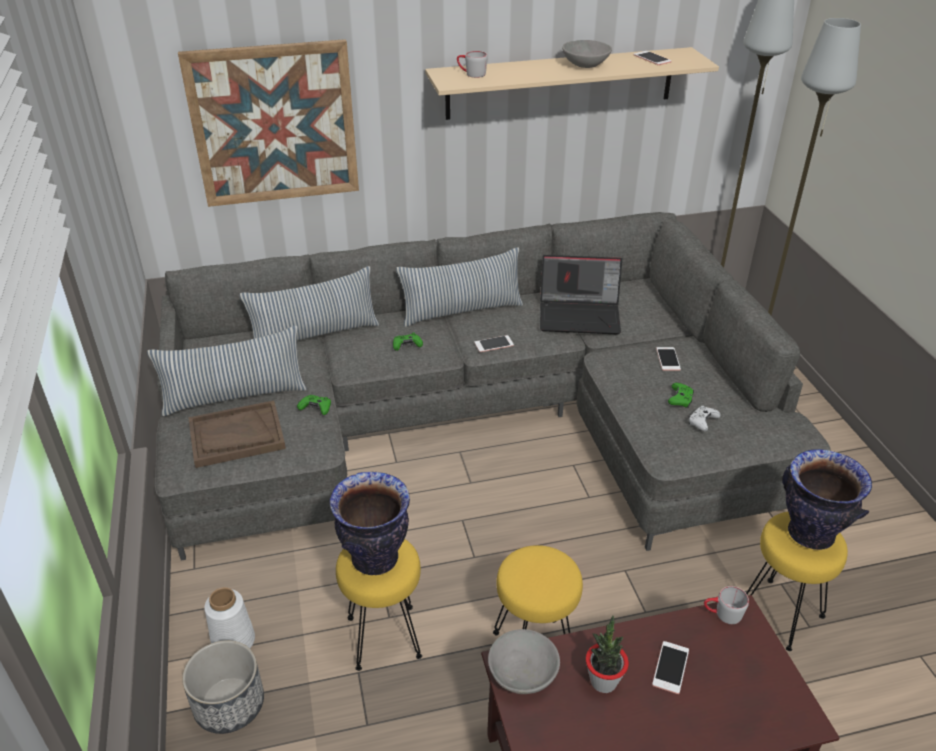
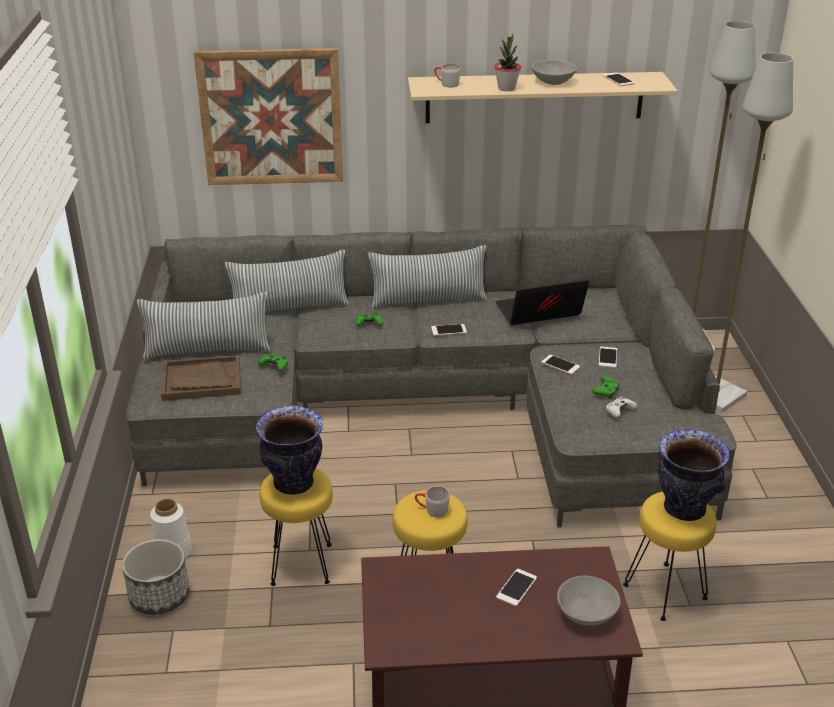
camera: 10 degrees right, 5 degrees down
(522, 674) = (390, 576): grey bowl -> grey bowl (586, 613)
(580, 315) = (538, 313): laptop -> laptop turned 150 degrees clockwise
(603, 681) = (455, 590): potted plant -> potted plant (506, 88)
(623, 373) = (560, 365): none -> phone
(722, 614) = (577, 556): grey mug -> grey mug (431, 510)

